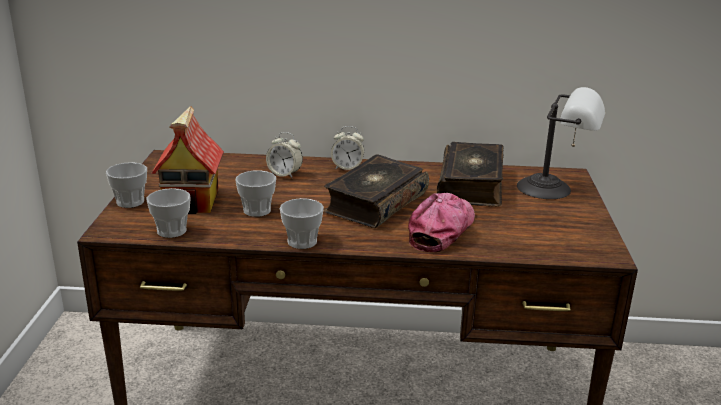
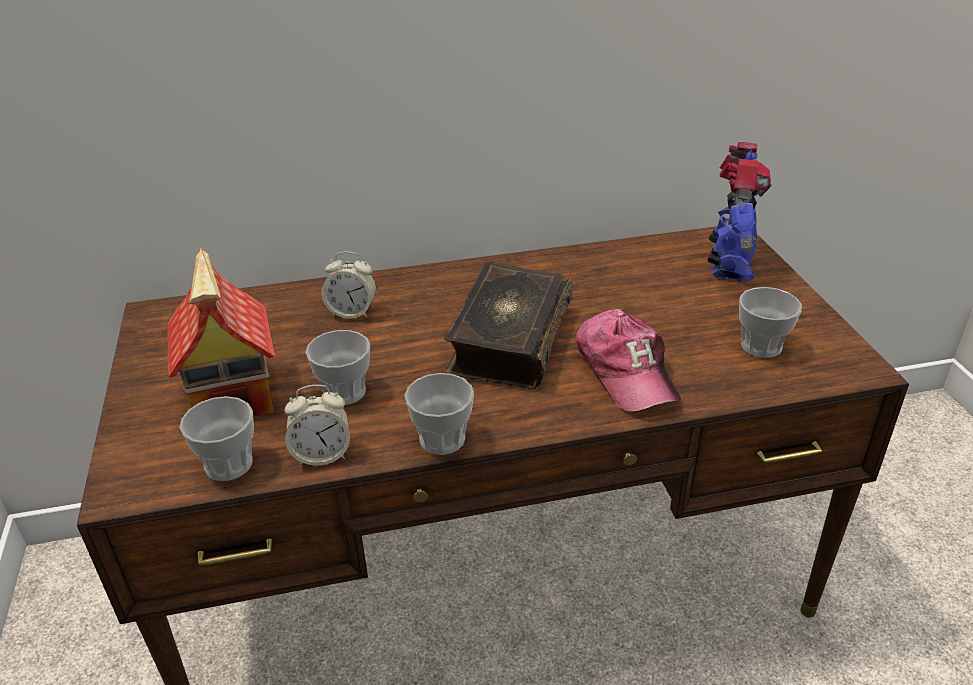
camera: 15 degrees left, 10 degrees up
(130, 202) = (134, 418): cup -> cup (761, 346)
(347, 167) = (436, 281): alarm clock -> alarm clock (322, 454)
(441, 230) = (625, 371): cap -> cap turned 150 degrees clockwise
(472, 185) = (621, 280): book -> none
(555, 189) = (729, 265): table lamp -> toy robot

